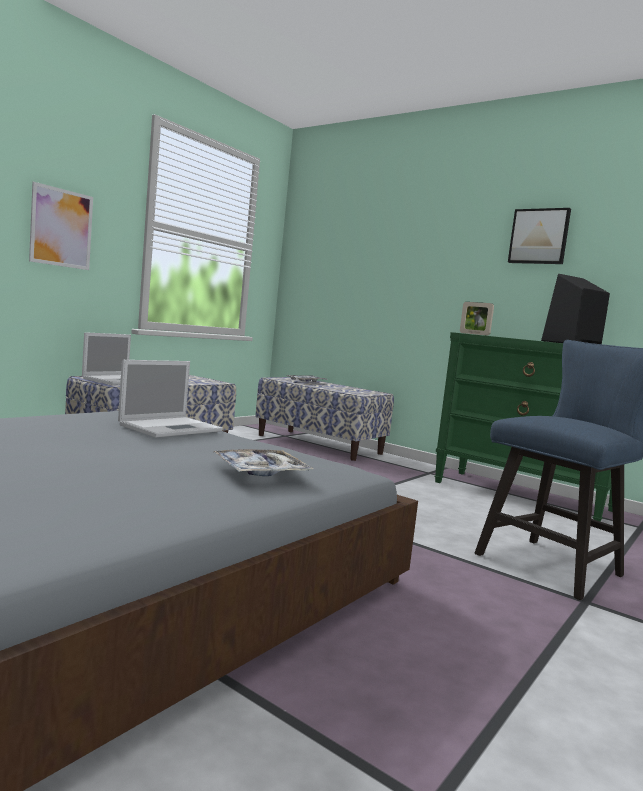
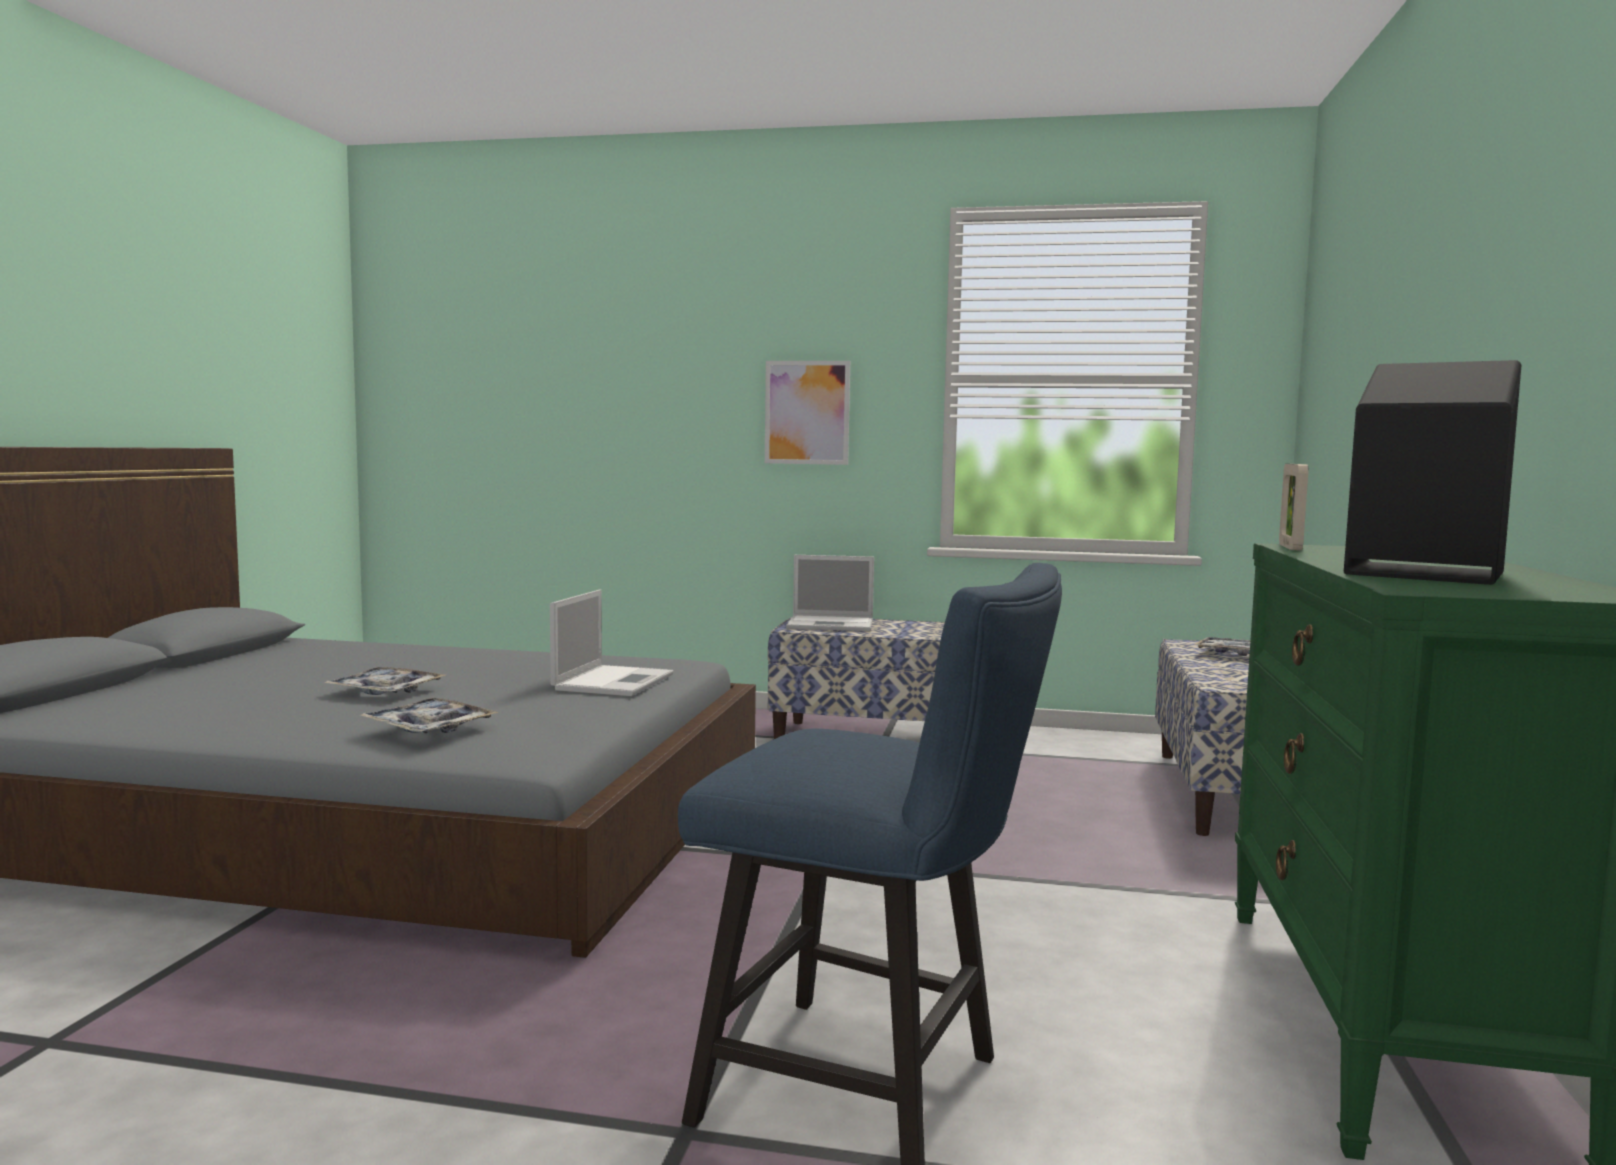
camera: 65 degrees right, 0 degrees up
(84, 461) = (386, 691): none -> tray
(172, 427) = (614, 681): laptop -> laptop turned 90 degrees counterclockwise
(539, 236) = (1554, 237): picture -> none

